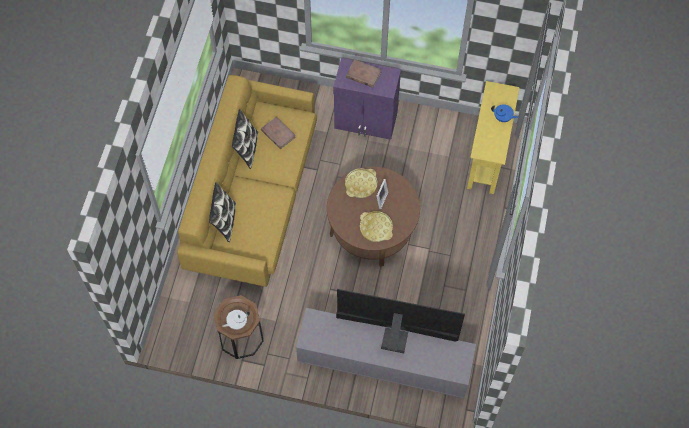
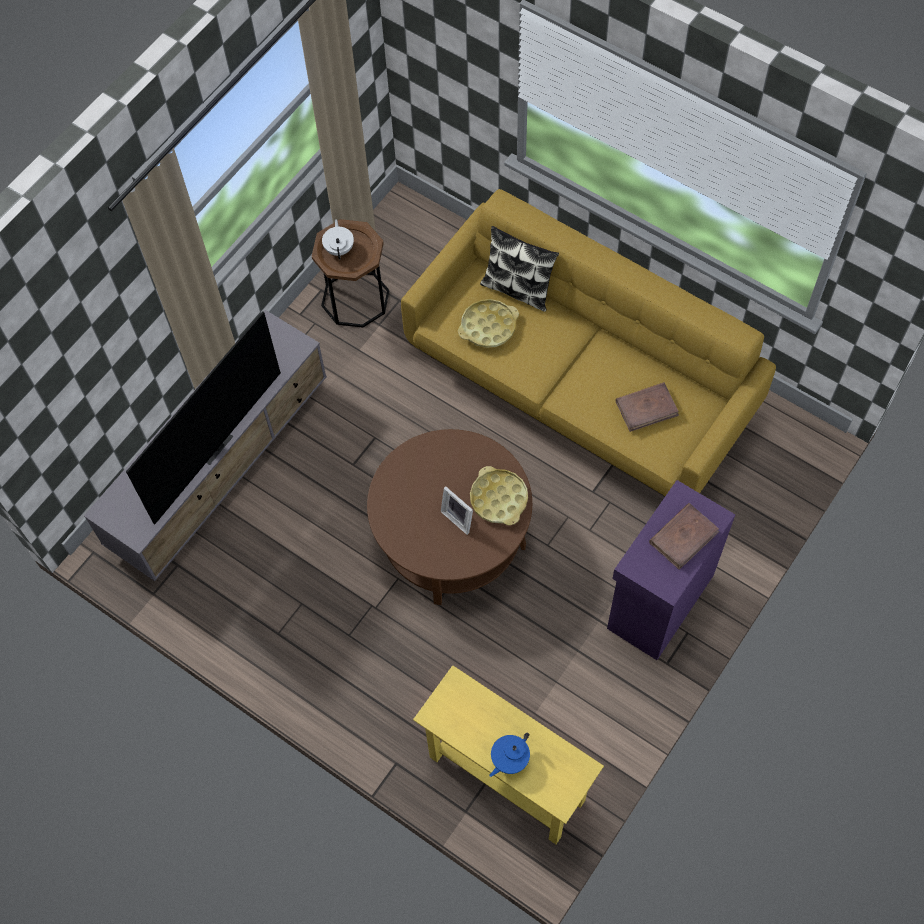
camera: 115 degrees right, 0 degrees up
(246, 149) = (636, 356): pillow -> none
(376, 228) = (410, 492): yellow tray -> yellow tray (488, 326)

